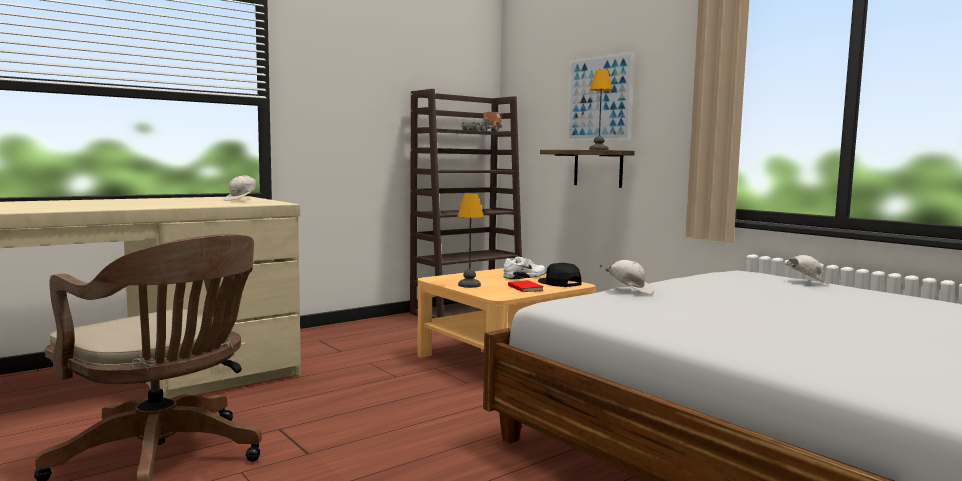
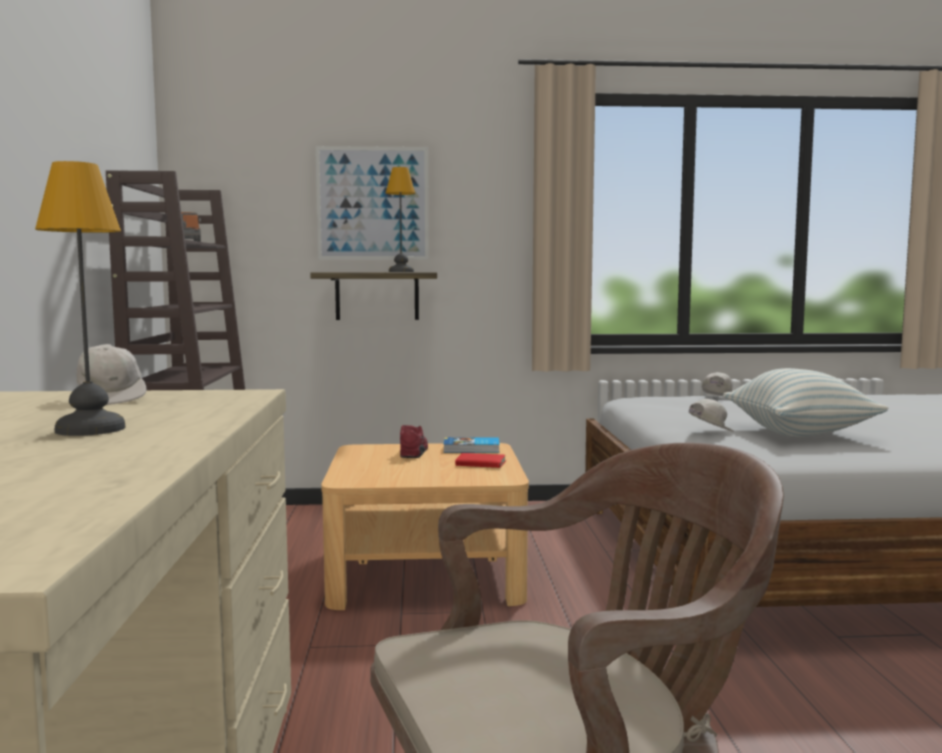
camera: 55 degrees left, 0 degrees up
(470, 285) = (420, 476): table lamp -> table lamp (93, 429)
(525, 277) = (414, 451): white shoe -> red shoe
(559, 283) = (472, 449): black cap -> book
(698, 308) = (799, 433): none -> pillow

